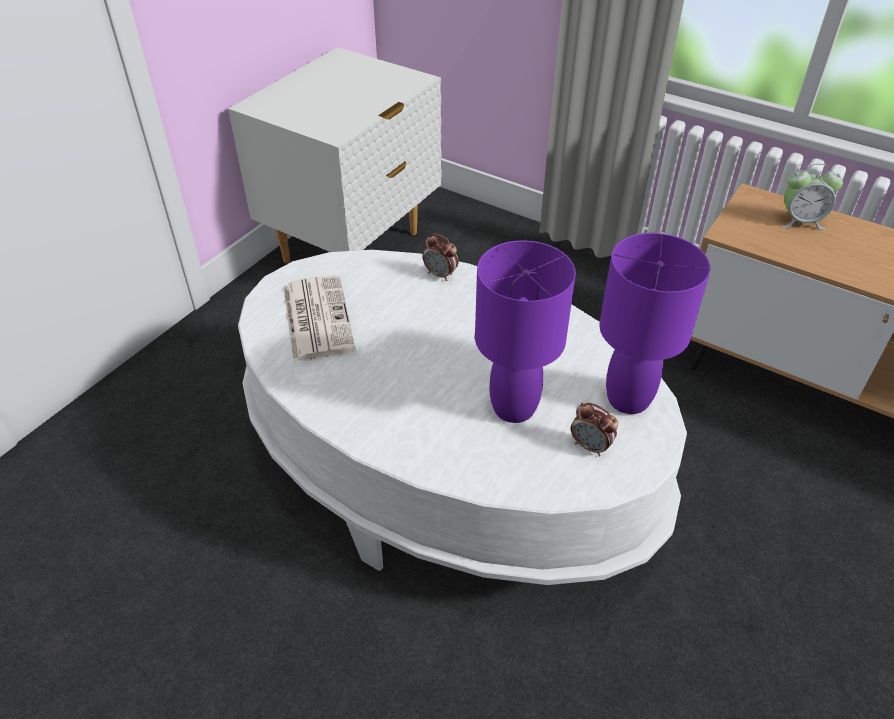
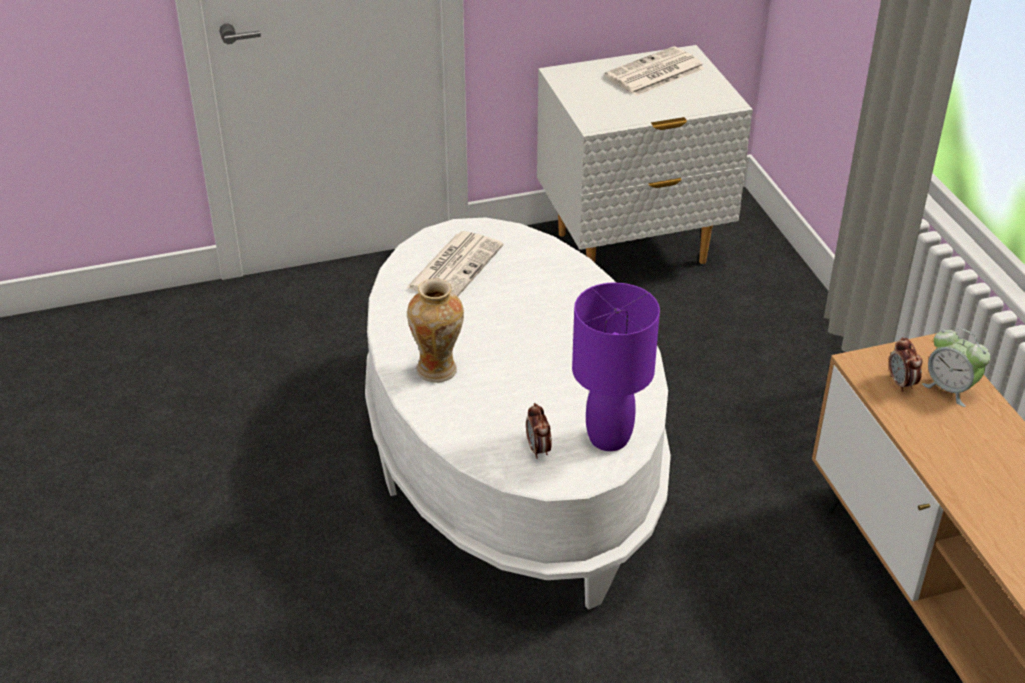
camera: 40 degrees right, 5 degrees down
(332, 78) = (654, 73): none -> newspaper
(416, 425) = (438, 370): none -> vase
(440, 275) = (583, 280): alarm clock -> alarm clock (901, 383)
(514, 407) = (518, 396): purple table lamp -> none

